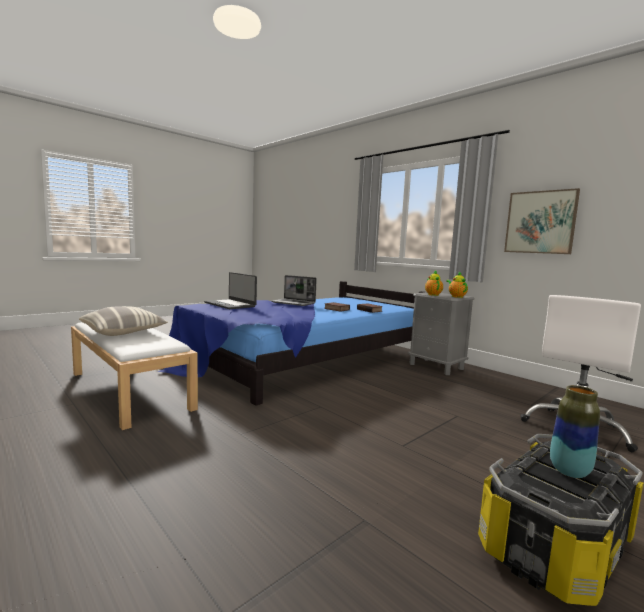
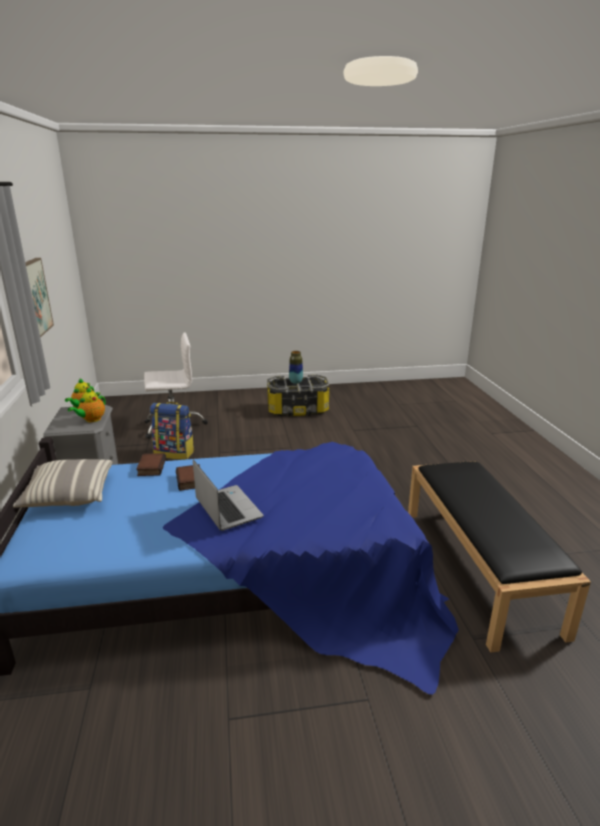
camera: 145 degrees left, 15 degrees up
(124, 332) = (489, 502): pillow -> pillow (69, 496)
(130, 390) = (476, 566): white bench -> black bench
(230, 304) = (343, 513): laptop -> none
(488, 404) = (175, 453): none -> backpack

